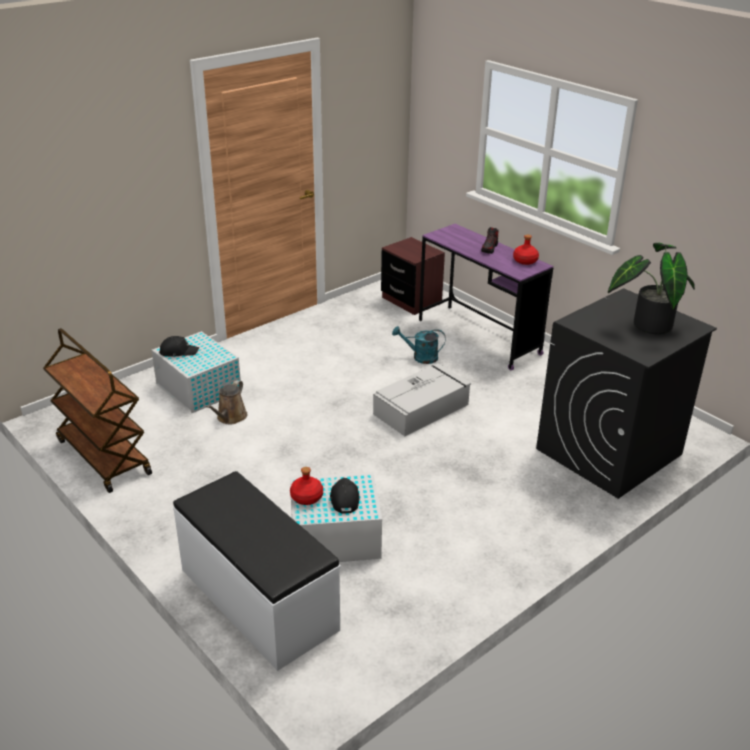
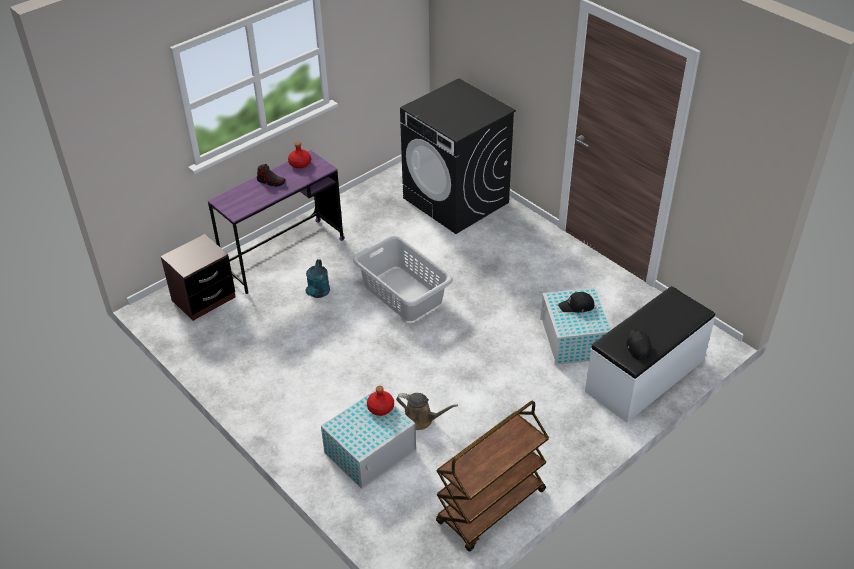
camera: 90 degrees left, 10 degrees up
(178, 351) = (364, 438): black cap -> black cap (638, 346)
(306, 497) = (579, 326): red bottle -> red bottle (380, 408)
(422, 408) = (403, 293): grey storage box -> grey laundry basket
(647, 324) = (457, 103): potted plant -> none

